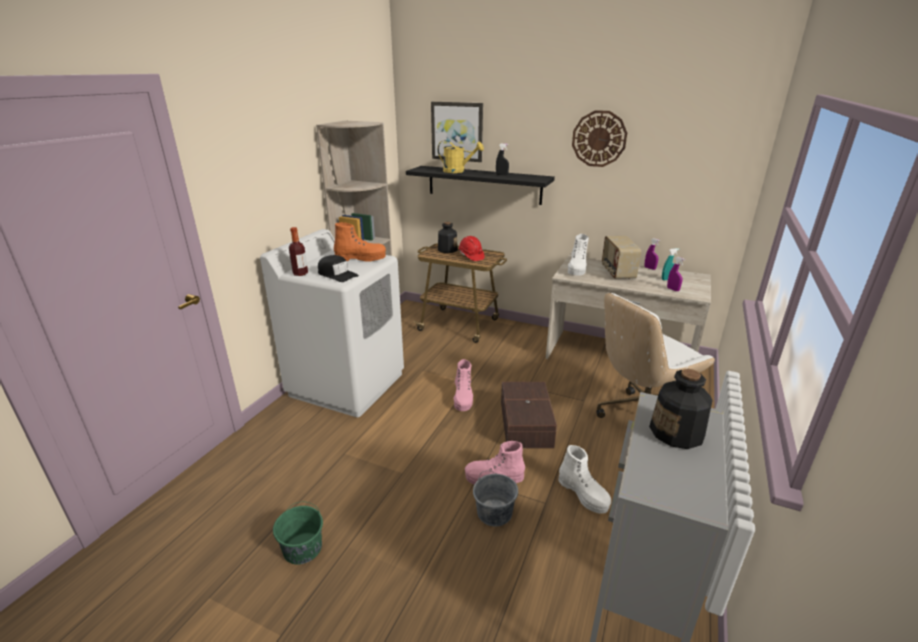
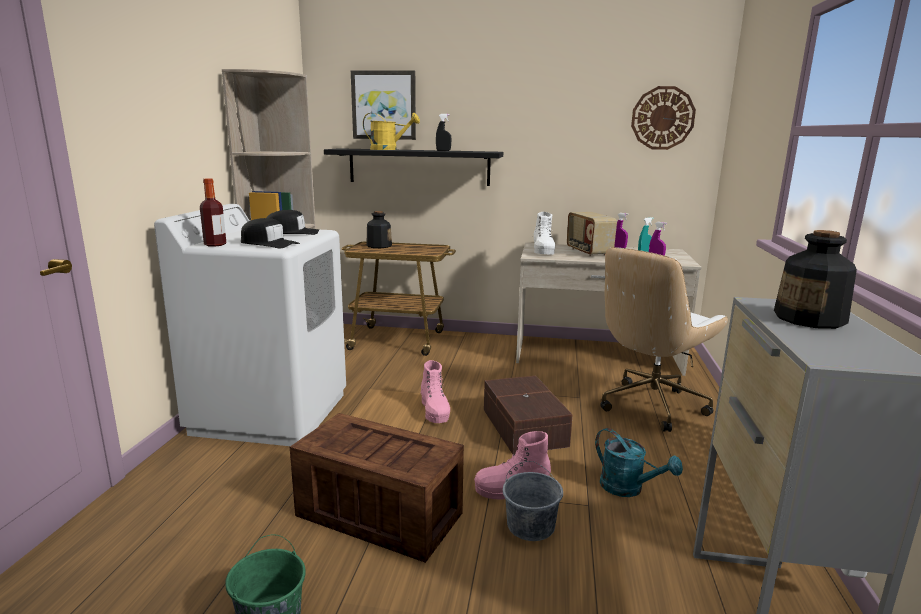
camera: 15 degrees left, 10 degrees down
(361, 258) = (292, 232): orange boot -> black cap
(391, 483) = (377, 514): none -> crate
(471, 256) = (411, 249): red hard hat -> none
(583, 494) = (628, 489): white boot -> turquoise watering can
(599, 139) = (551, 106): wall clock -> wall clock (662, 118)

